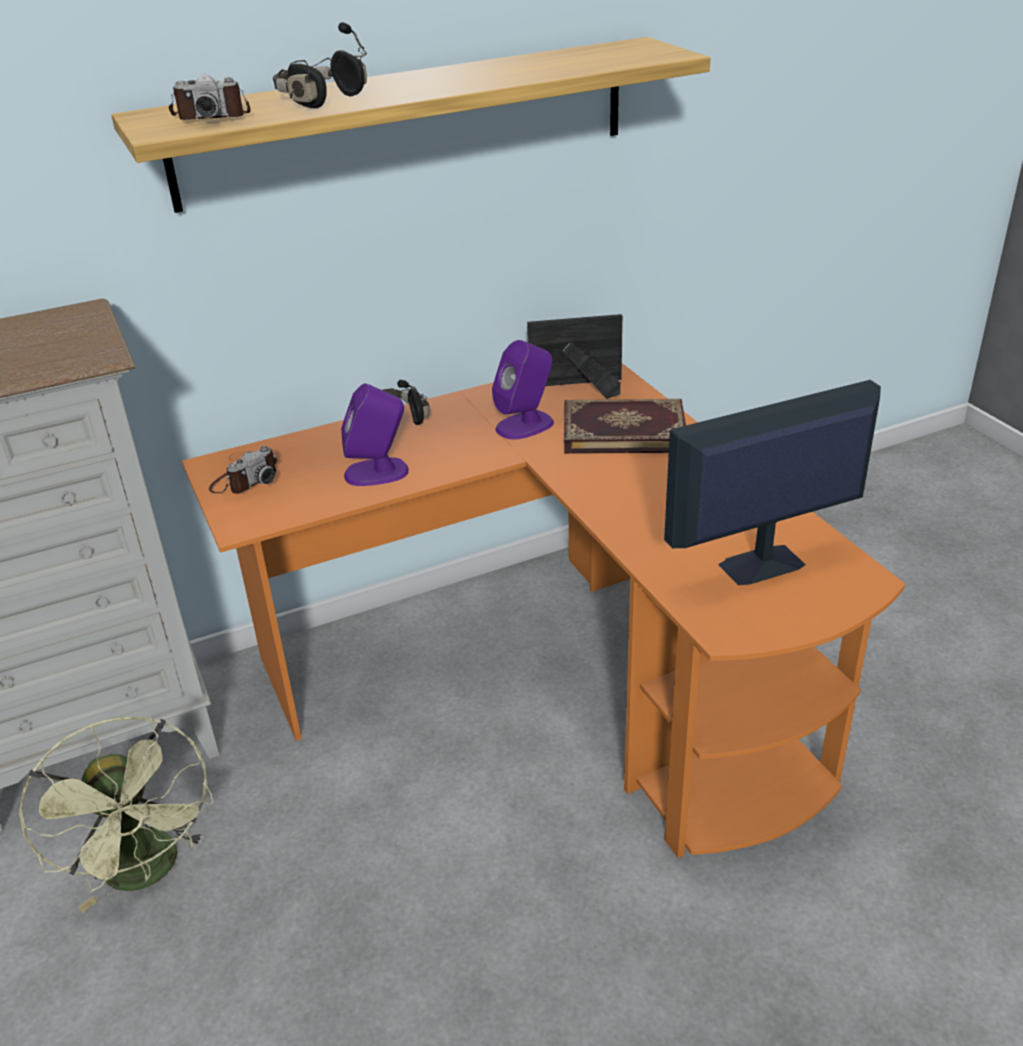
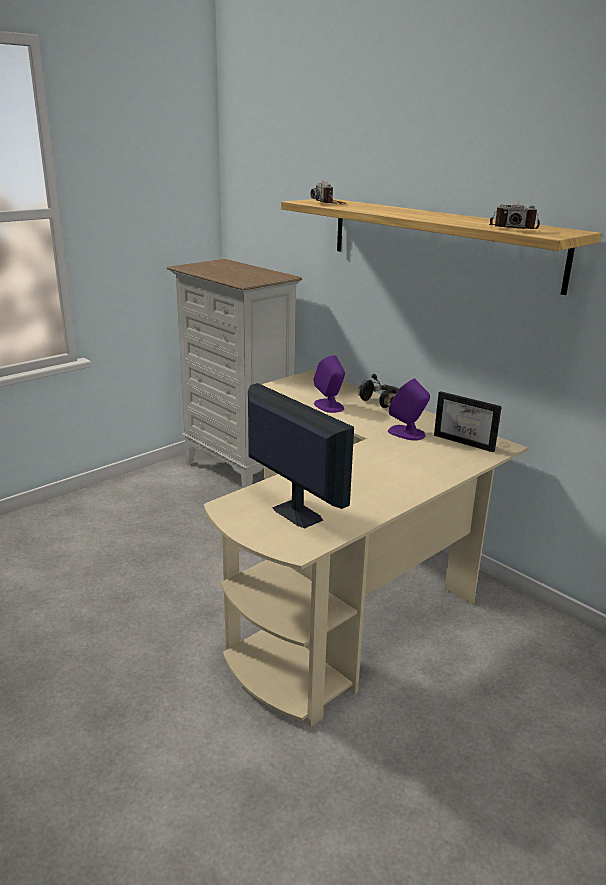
camera: 70 degrees right, 10 degrees down
(148, 872) = (175, 500): green fan -> none
(245, 481) = (302, 382): camera -> camera (513, 228)
(318, 99) = (371, 208): black headphones -> none
(550, 676) = (353, 585): orange desk -> beige desk
(574, 387) = (467, 441): picture frame -> picture frame turned 150 degrees clockwise
(623, 430) = (426, 460): book -> none

